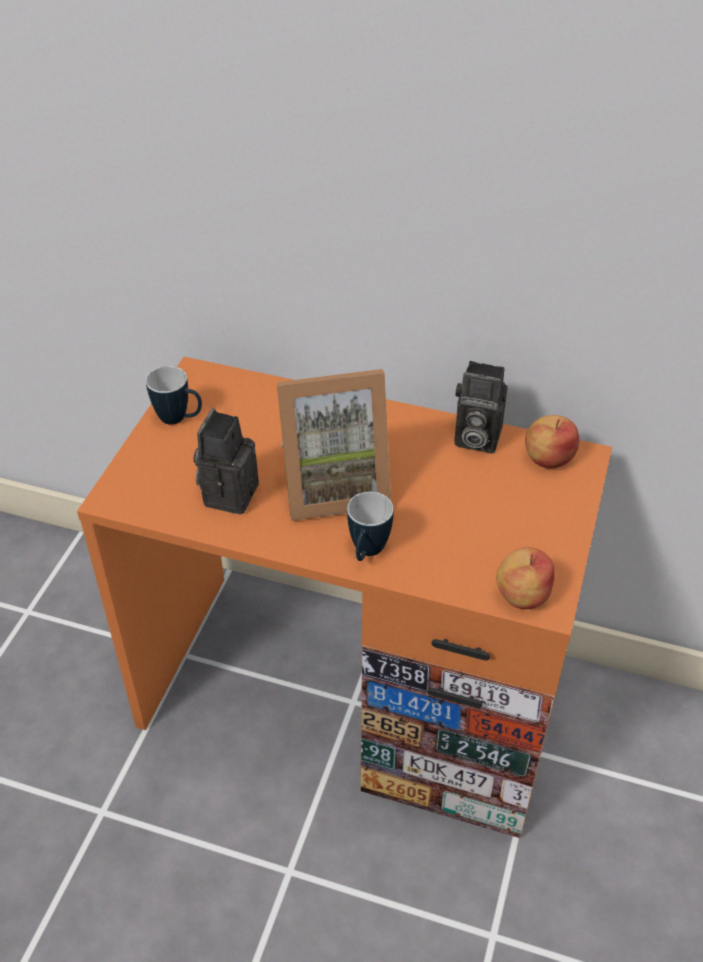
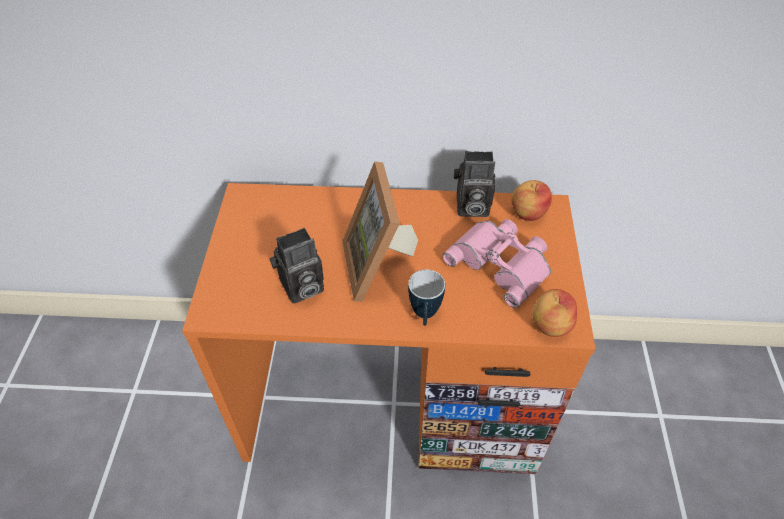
camera: 15 degrees left, 5 degrees up
(179, 419) = (241, 235): mug -> none
(228, 492) = (301, 289): camera -> camera turned 120 degrees counterclockwise
(333, 486) = (380, 266): picture frame -> picture frame turned 105 degrees clockwise
(489, 511) = (502, 263): none -> pink binoculars

